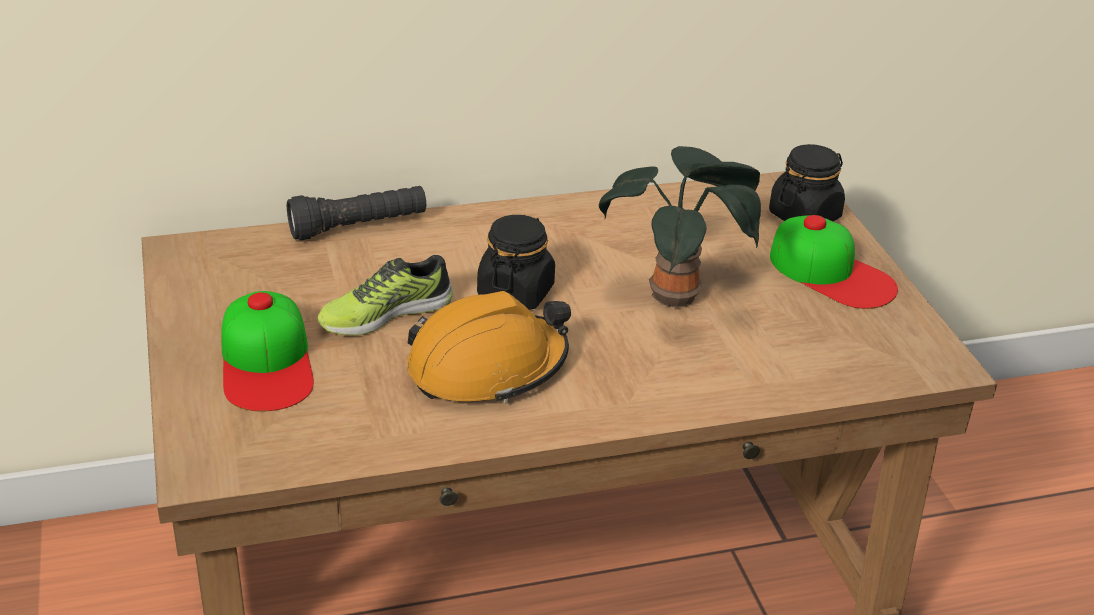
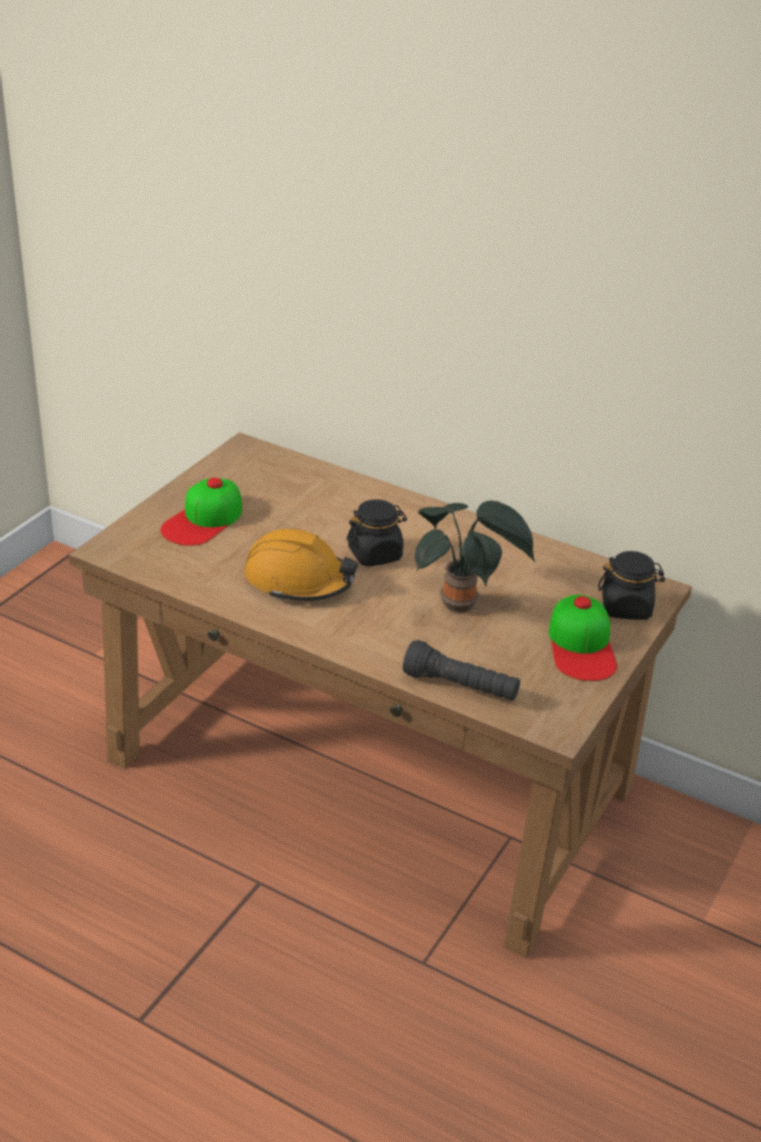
camera: 45 degrees right, 0 degrees up
(358, 227) = (349, 479): black flashlight -> black flashlight (460, 687)
(385, 313) = (292, 528): shoe -> none

